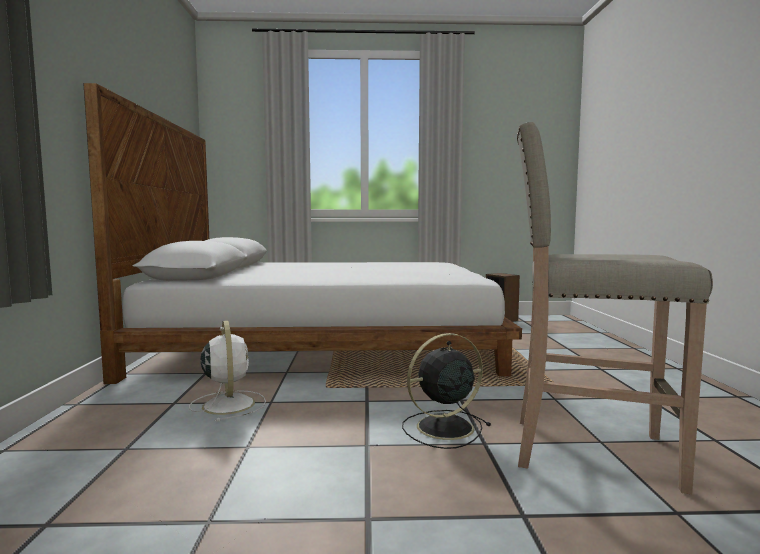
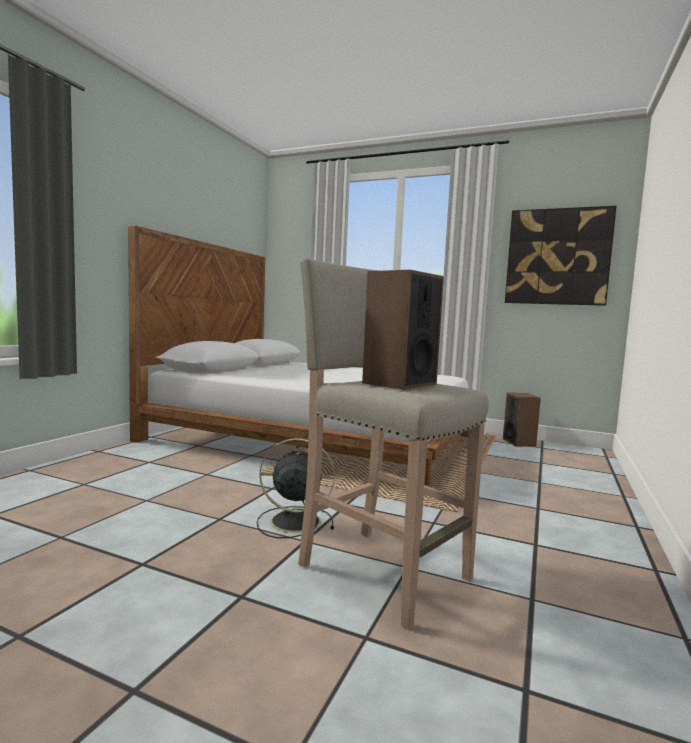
camera: 25 degrees right, 0 degrees up
(228, 404) = (179, 470): white fan -> none
(518, 145) = (557, 257): none -> picture
(604, 255) = (399, 383): none -> speaker

